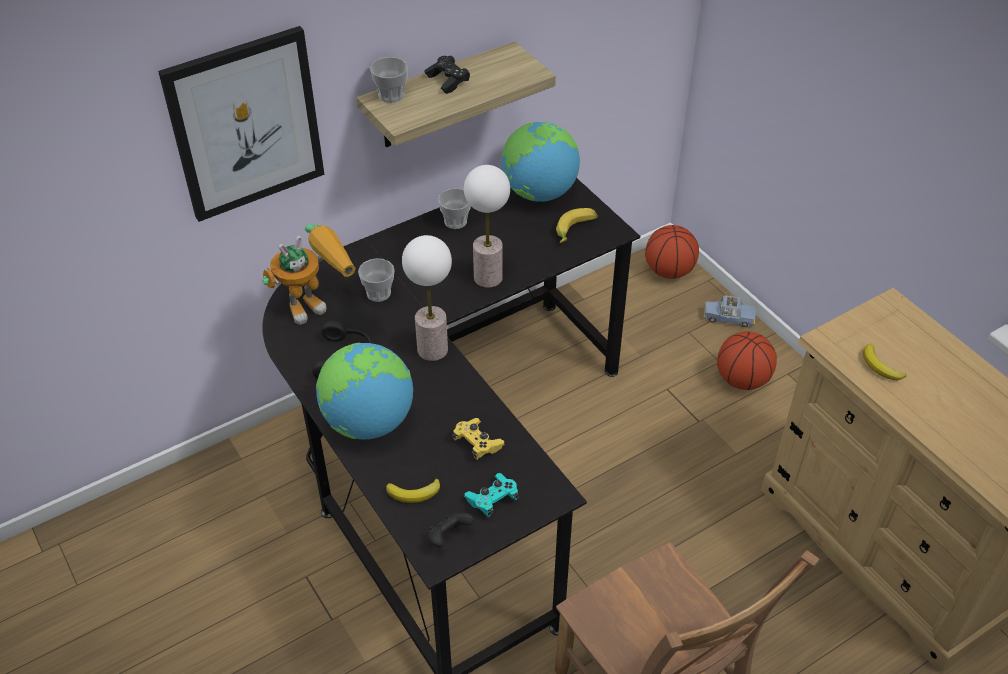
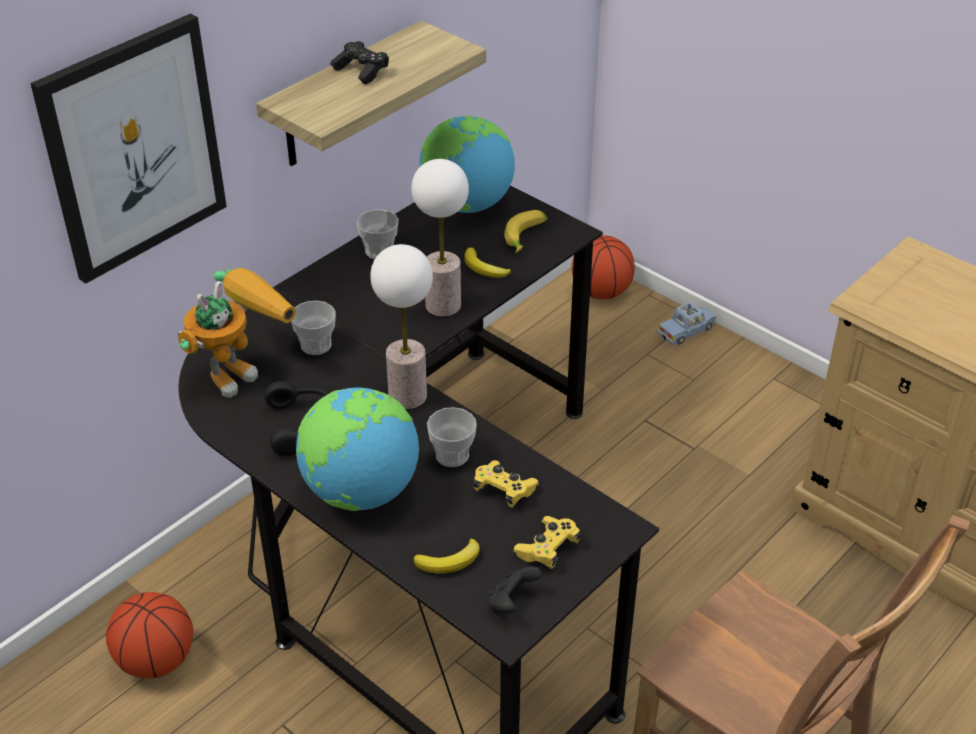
camera: 15 degrees left, 5 degrees down
(391, 95) = (299, 95): cup -> cup (452, 455)
(492, 500) = (548, 549): turquoise game controller -> yellow game controller
(728, 318) = (686, 331): blue toy car -> blue toy car turned 150 degrees clockwise
(742, 380) = (725, 394): basketball -> basketball (156, 660)
(880, 366) = (930, 318): banana -> banana (484, 268)

